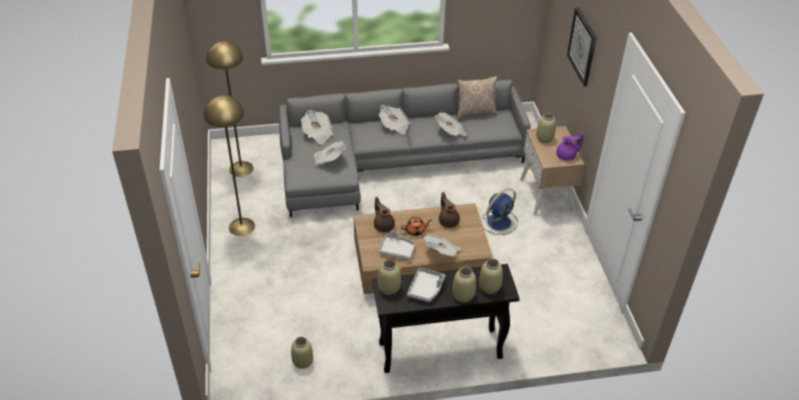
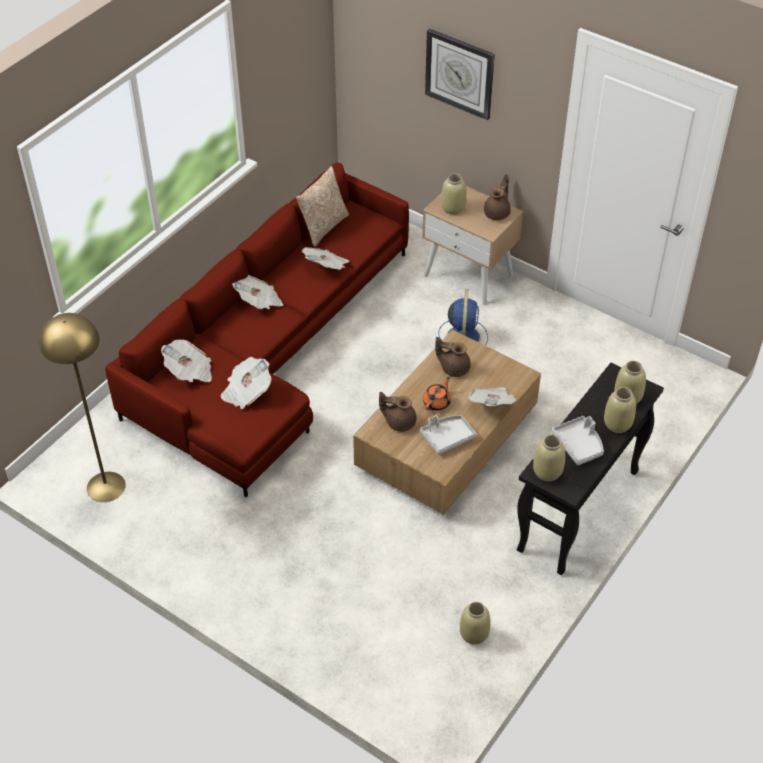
camera: 45 degrees left, 5 degrees up
(241, 226) = (206, 551): yellow floor lamp -> none
(391, 161) = (269, 350): grey sofa -> red sofa
(567, 156) = (497, 213): purple teapot -> brown teapot

